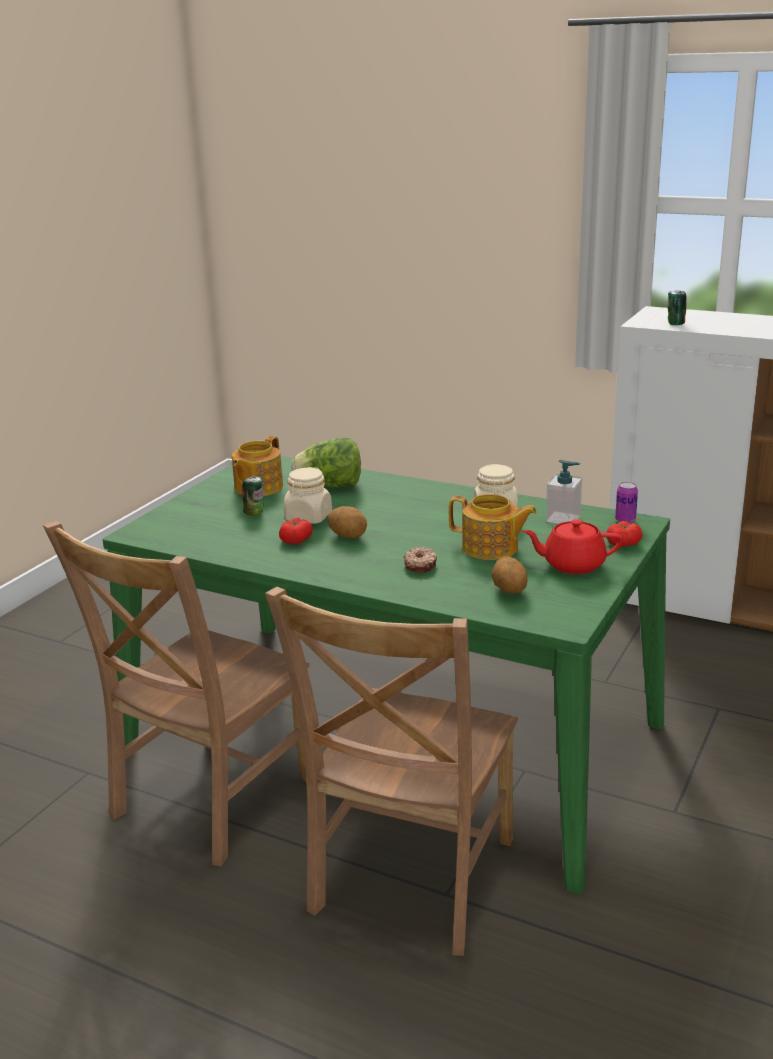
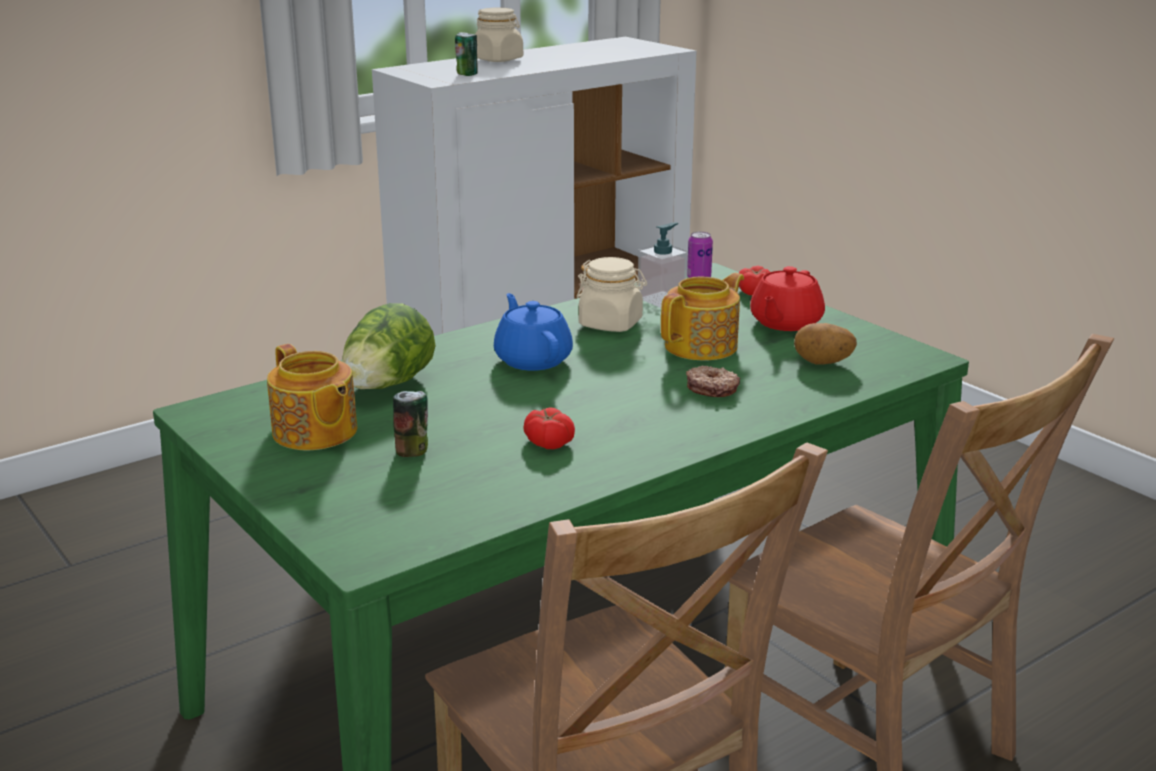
camera: 65 degrees left, 0 degrees up
(308, 517) = (480, 420): beige jar -> beige jar (498, 59)
(348, 536) = (576, 409): potato -> none
(409, 508) = (533, 359): none -> blue teapot

